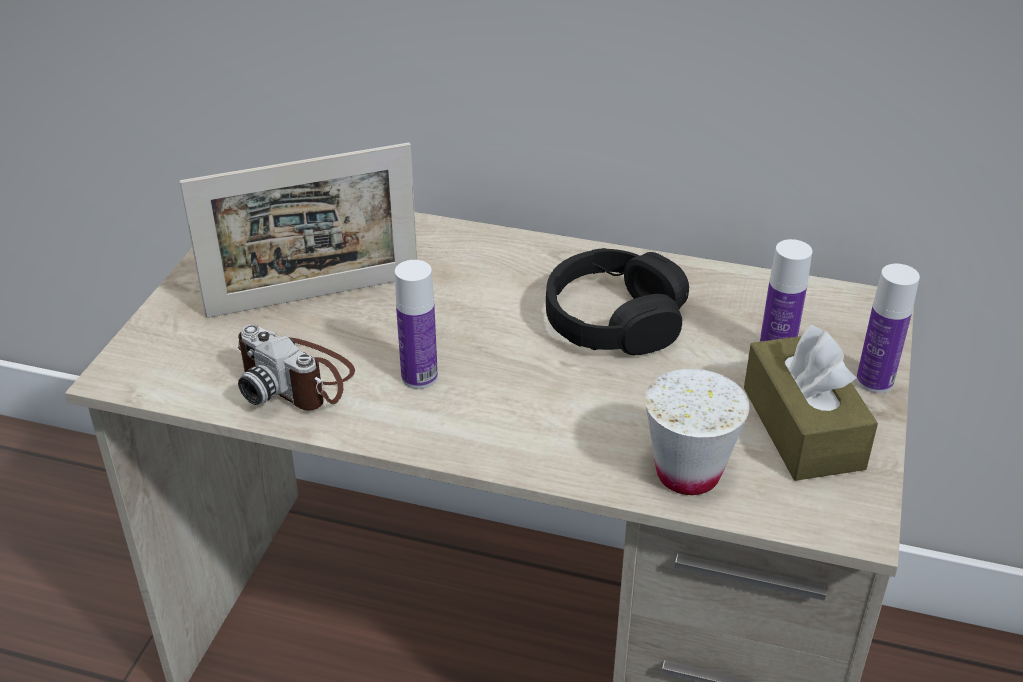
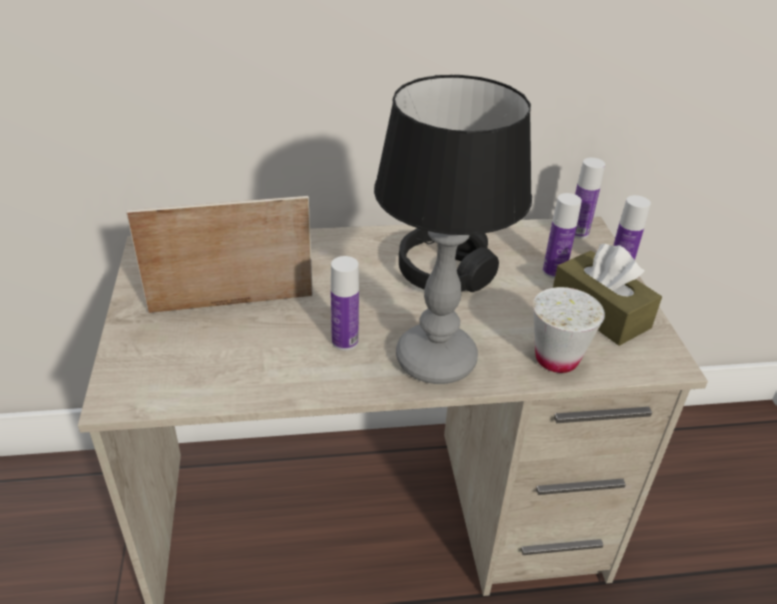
camera: 25 degrees left, 0 degrees up
(297, 378) = (258, 365): camera -> none
(314, 296) = (232, 304): picture frame -> picture frame turned 150 degrees counterclockwise
(520, 432) = (437, 361): none -> table lamp
(857, 308) = (578, 232): none -> bottle

